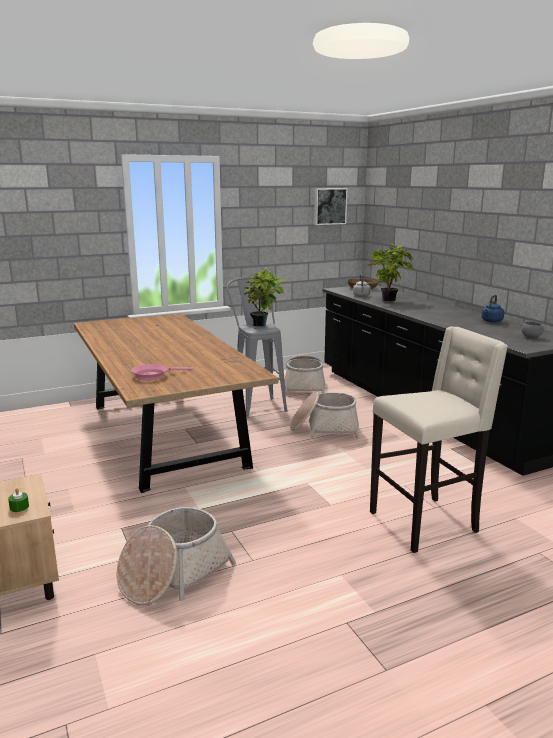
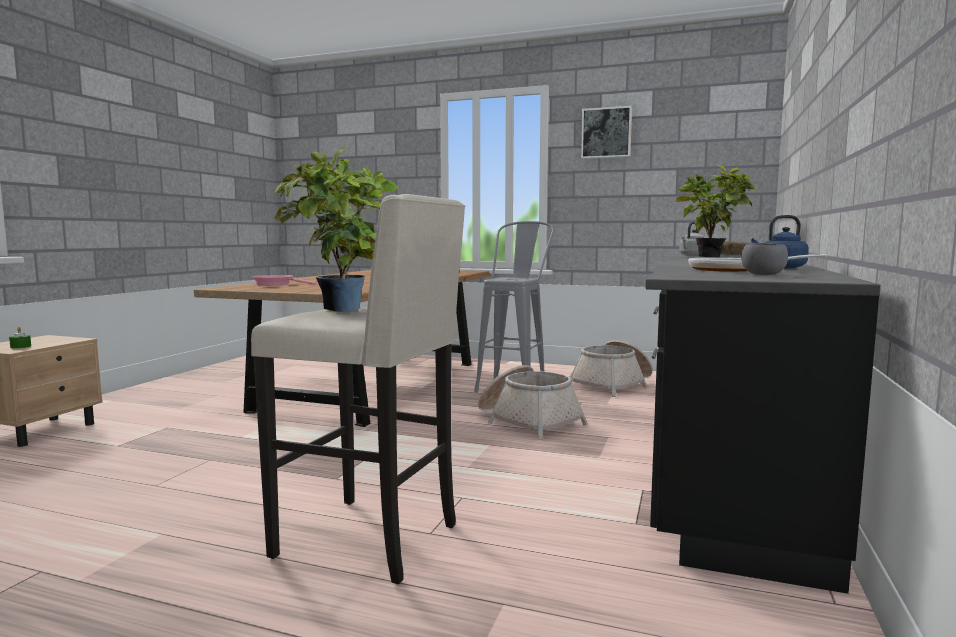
camera: 45 degrees right, 10 degrees down
(173, 574) = (96, 466): basket -> none
(263, 326) = (519, 278): potted plant -> potted plant (343, 311)
(329, 206) = (712, 140): picture -> picture (606, 133)
(498, 331) = (732, 270): none -> frying pan

